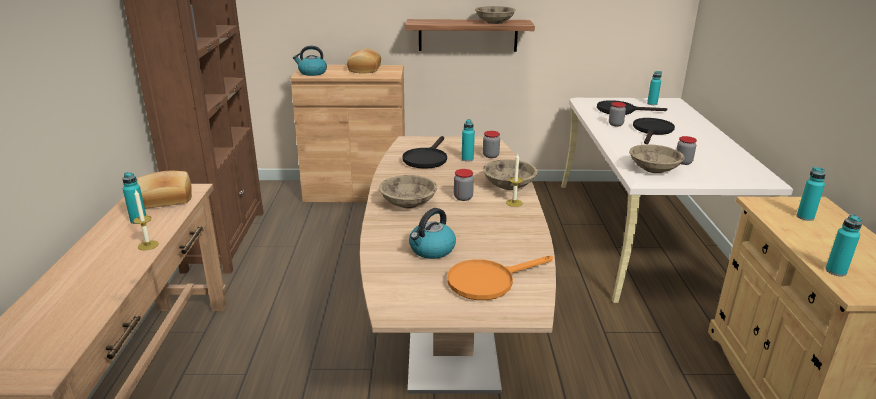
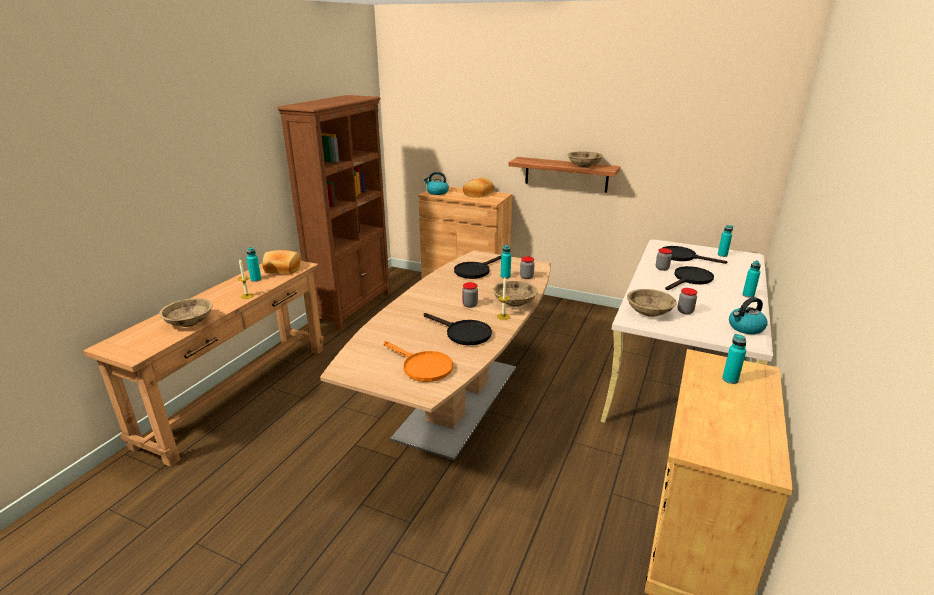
camera: 25 degrees right, 0 degrees up
(408, 203) = (427, 301): beige bowl -> beige bowl (189, 322)
(431, 250) = (408, 337): kettle -> kettle (745, 328)
(488, 281) = (422, 367): orange frying pan -> orange frying pan turned 135 degrees counterclockwise
(491, 231) = (463, 333): none -> black frying pan
(835, 271) = (694, 428): turquoise bottle -> turquoise bottle (748, 295)

